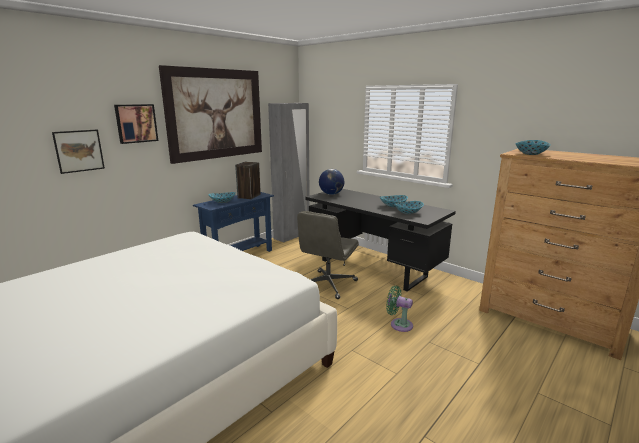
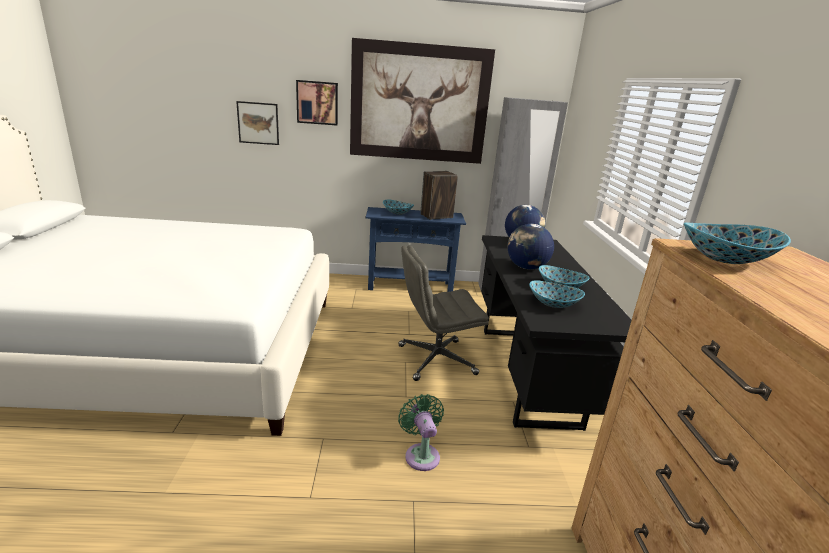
camera: 45 degrees right, 5 degrees up
(362, 203) = (526, 267): none -> globe

